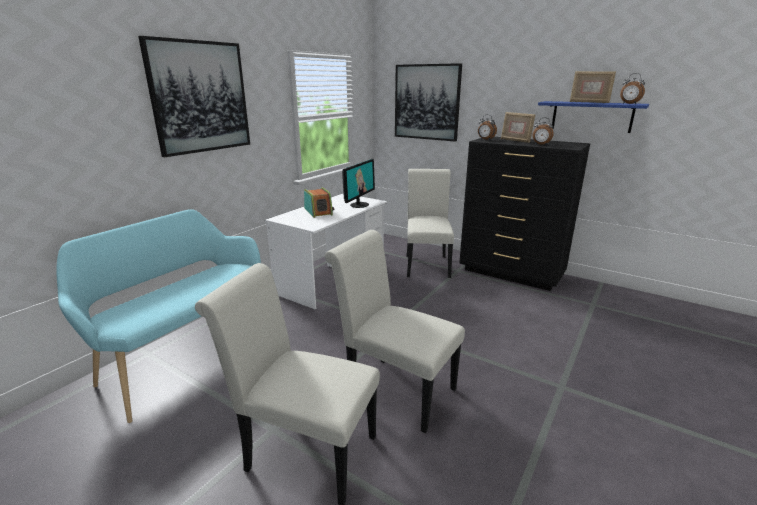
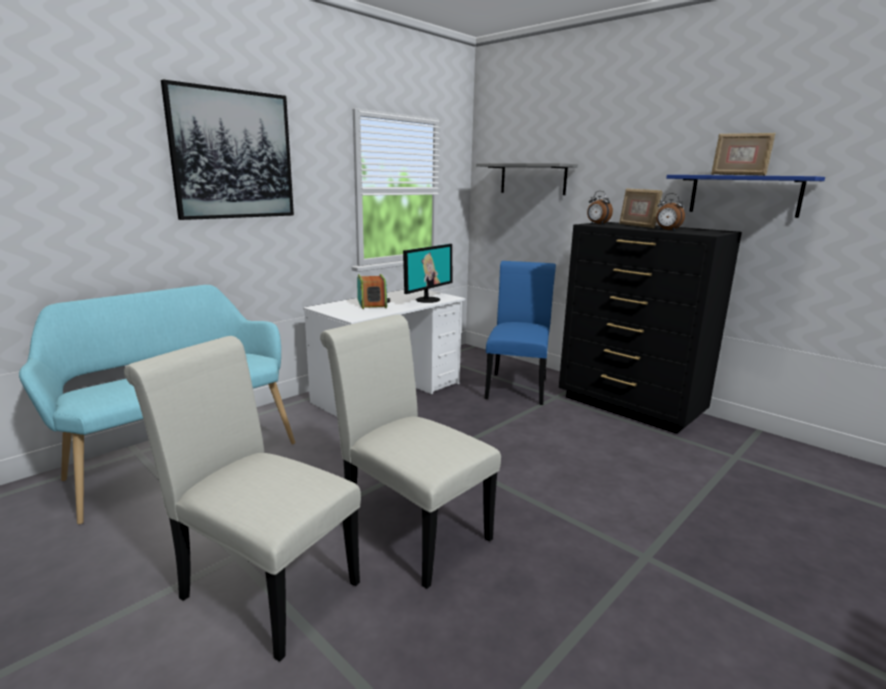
camera: 10 degrees right, 5 degrees down
(426, 102) = (533, 179): picture -> grey shelf
(427, 264) = (517, 386): white chair -> blue chair
(629, 104) = (792, 175): alarm clock -> none

